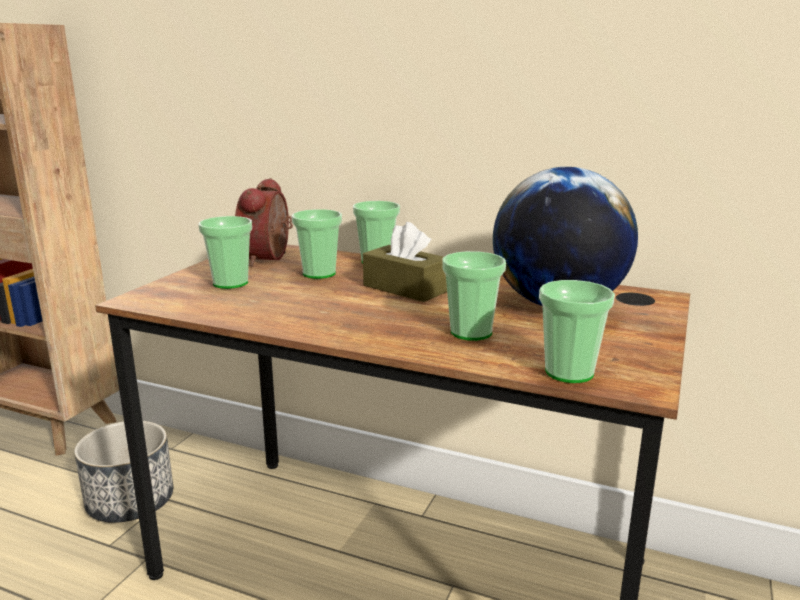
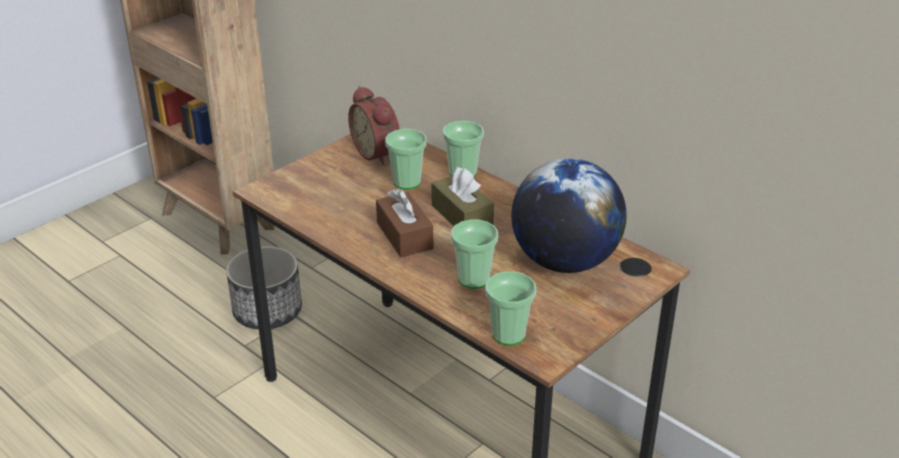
camera: 20 degrees right, 15 degrees up
(230, 283) = (334, 182): cup -> none
(269, 258) = (378, 152): alarm clock -> alarm clock turned 60 degrees counterclockwise
(351, 310) = (404, 236): none -> brown tissue box

